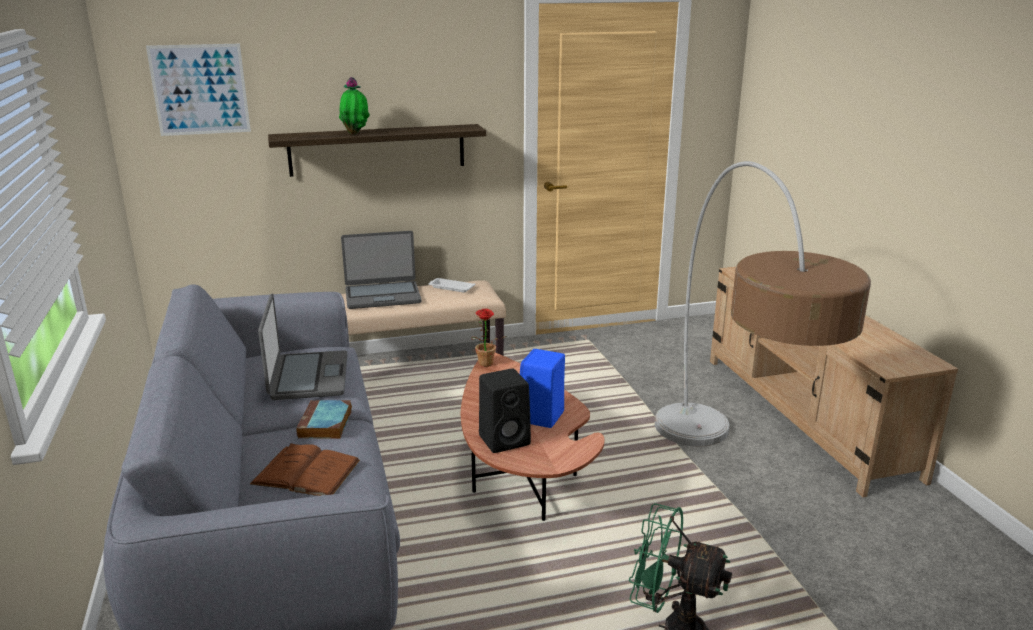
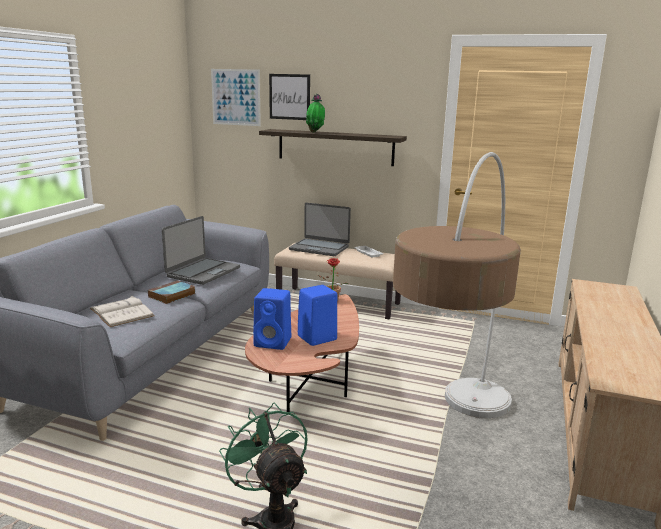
camera: 35 degrees right, 5 degrees down
(297, 83) = (289, 97): none -> picture
(306, 472) = (121, 312): brown book -> white book
(505, 440) = (274, 342): black speaker -> blue speaker

